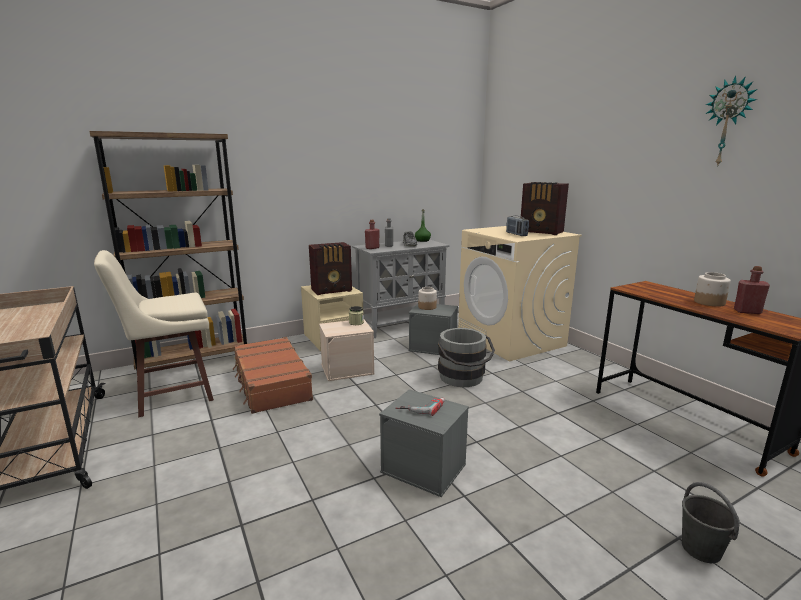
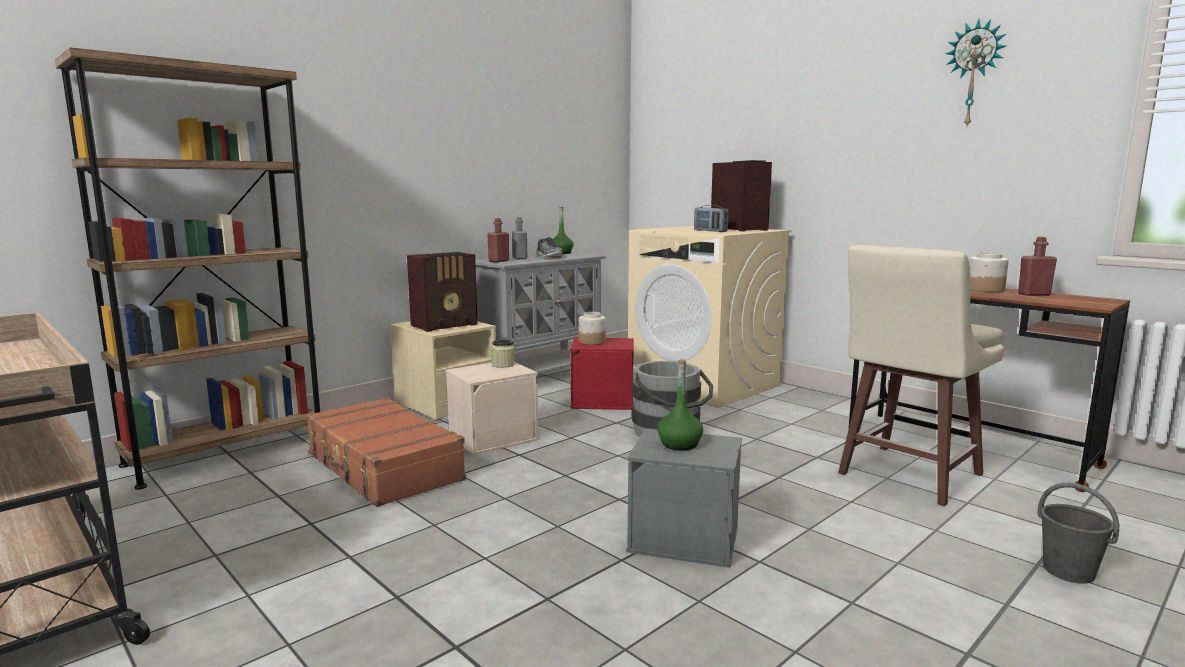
camera: 15 degrees left, 5 degrees down
(171, 394) = (214, 499): beige stool -> beige stool (907, 475)
(421, 407) = (680, 444): power drill -> green bottle
(433, 347) = (603, 401): grey storage box -> red storage box
(542, 232) = (738, 229): radio -> radio turned 135 degrees counterclockwise

